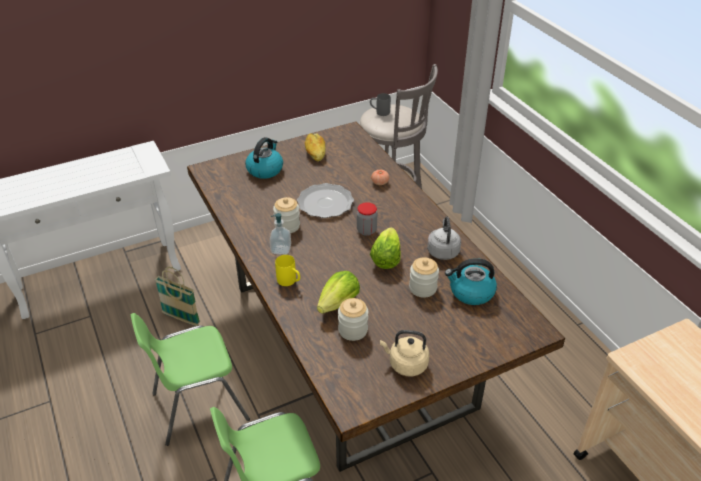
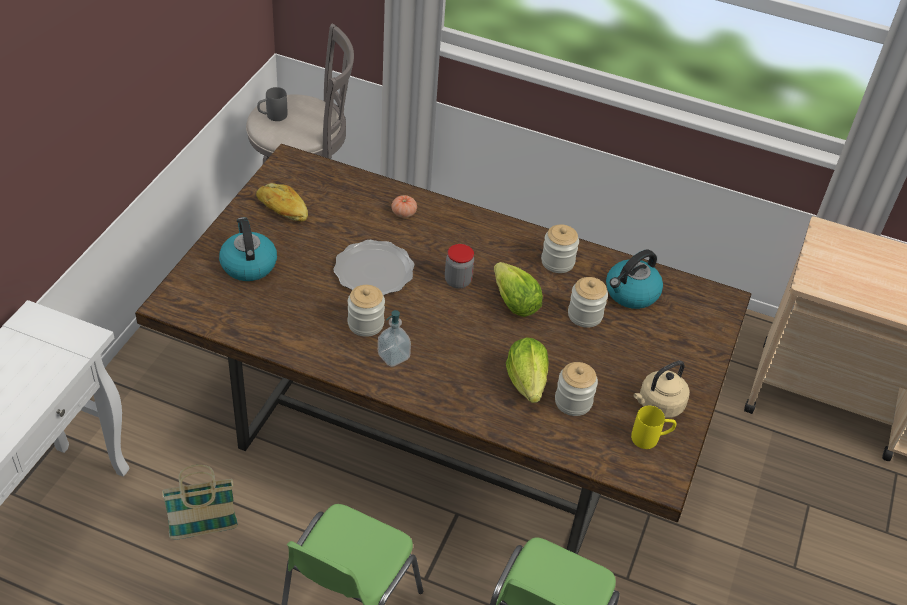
camera: 45 degrees left, 5 degrees up
(289, 282) = (449, 389): yellow mug -> yellow mug (651, 438)
(443, 251) = (557, 262): grey kettle -> jar

